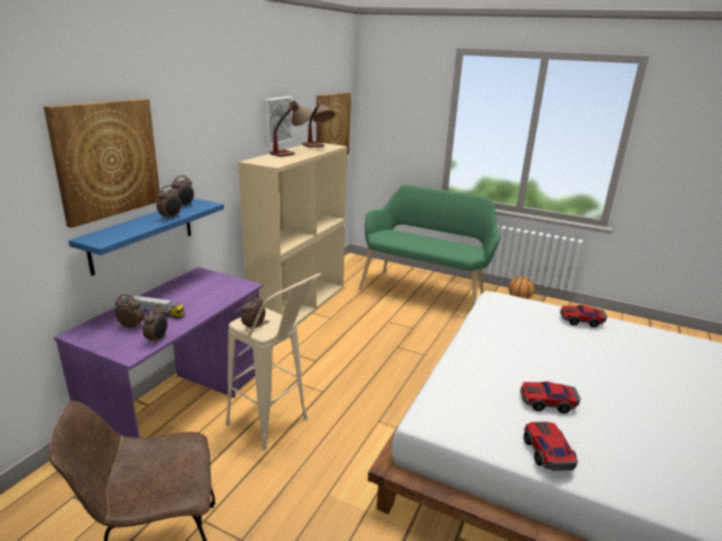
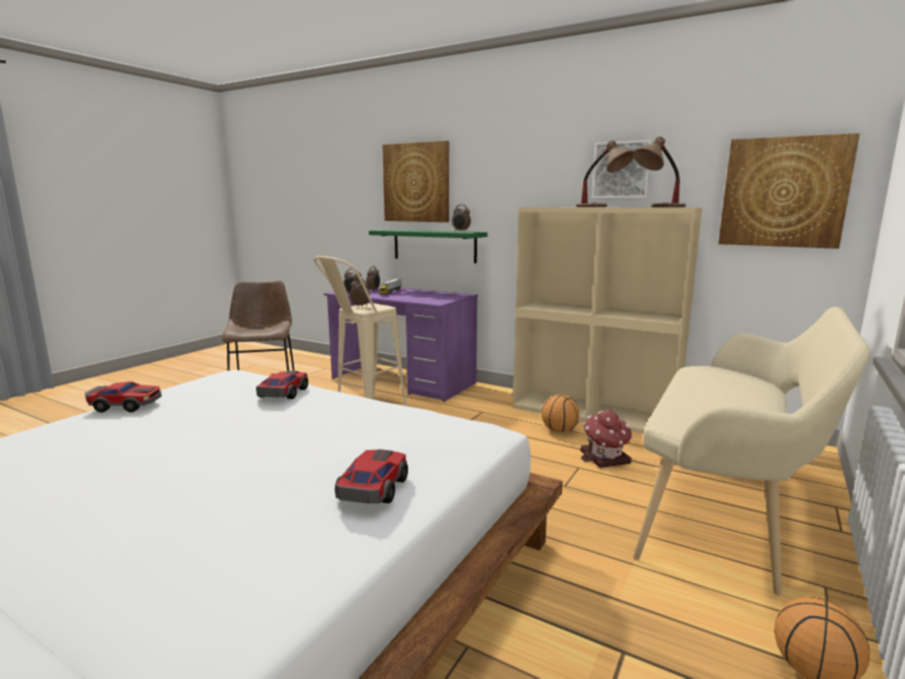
camera: 95 degrees right, 10 degrees down
(143, 235) = (434, 245): blue shelf -> green shelf
(171, 218) = (429, 231): alarm clock -> none
(331, 322) = (559, 431): none -> basketball
(373, 311) = (605, 458): none -> toy house
(425, 290) = (729, 512): green bench -> beige bench
(547, 402) = (192, 419): toy car -> toy car (283, 393)

